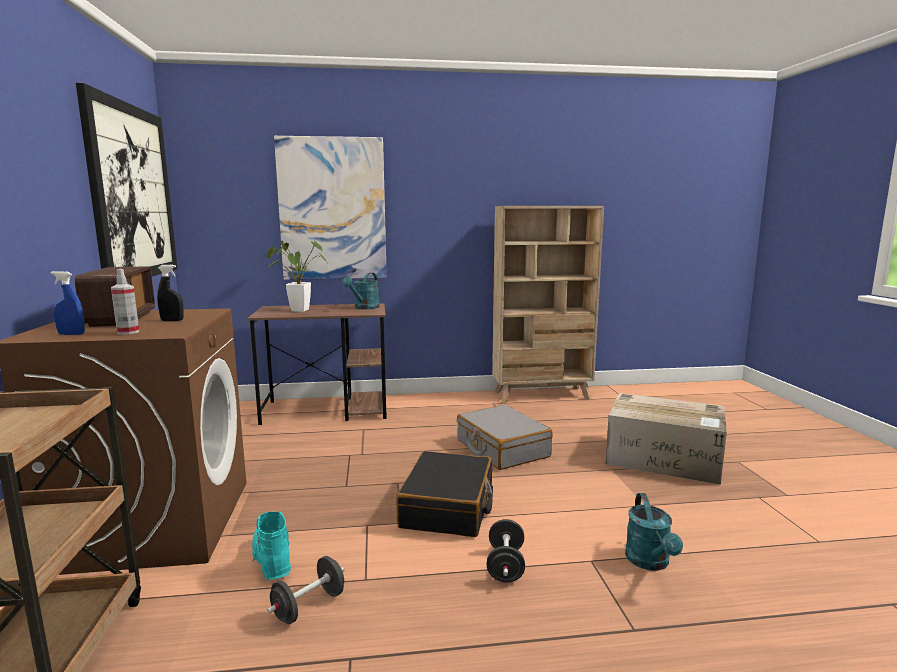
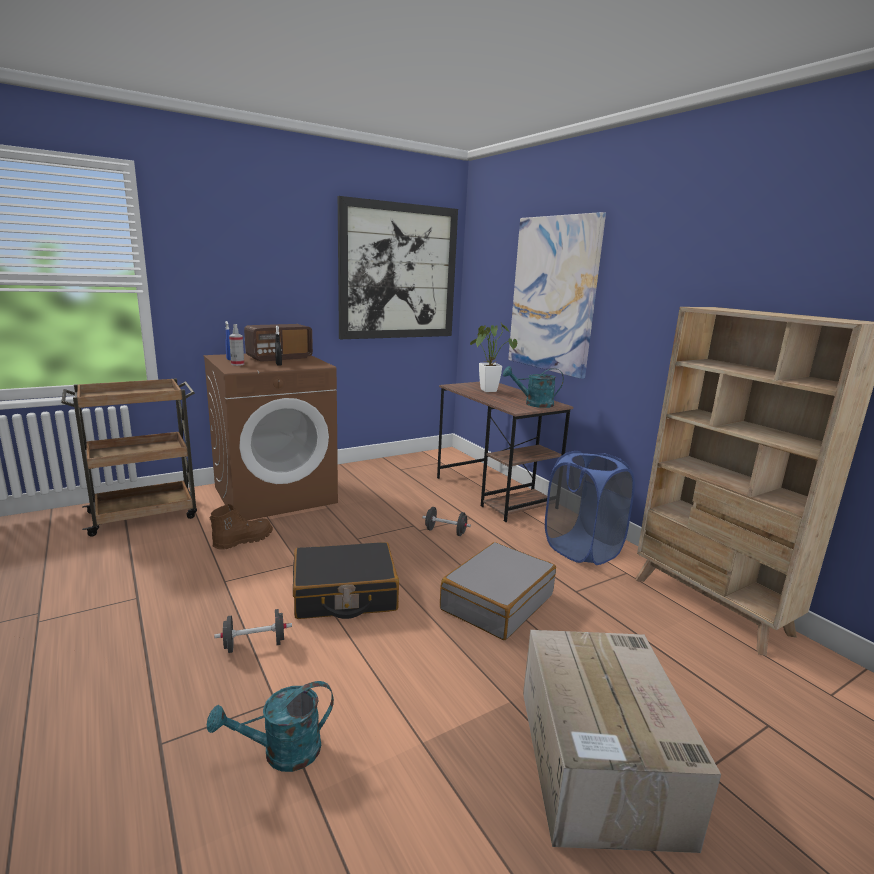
camera: 65 degrees right, 5 degrees up
(271, 559) = (243, 541): turquoise boot -> brown boot
(308, 606) = (191, 568): black dumbbell -> black dumbbell (445, 532)
(453, 406) = (582, 549): none -> blue laundry basket

